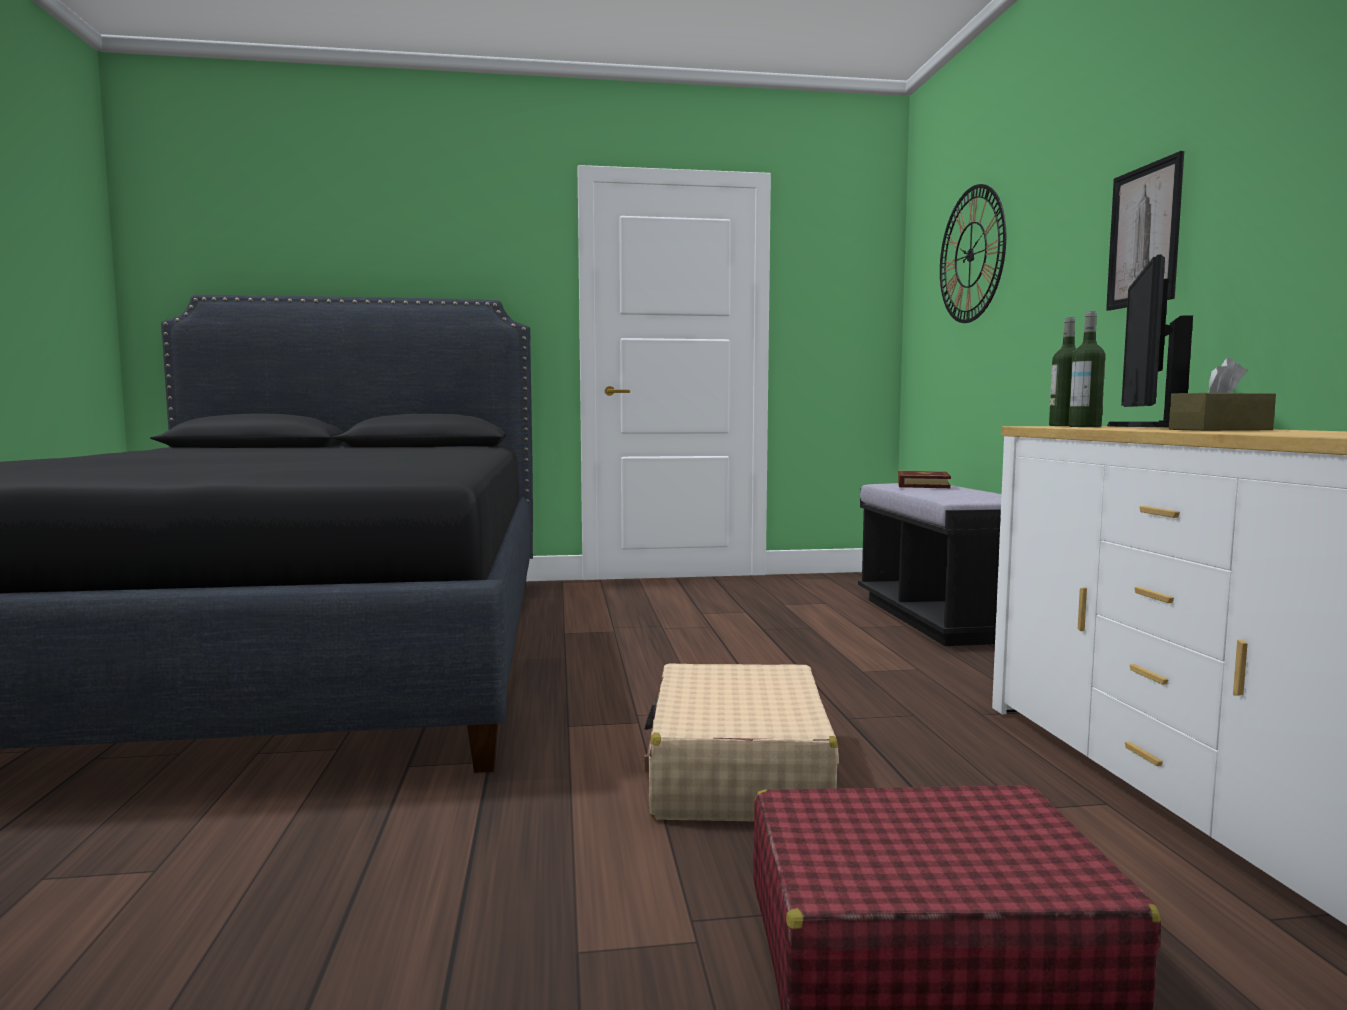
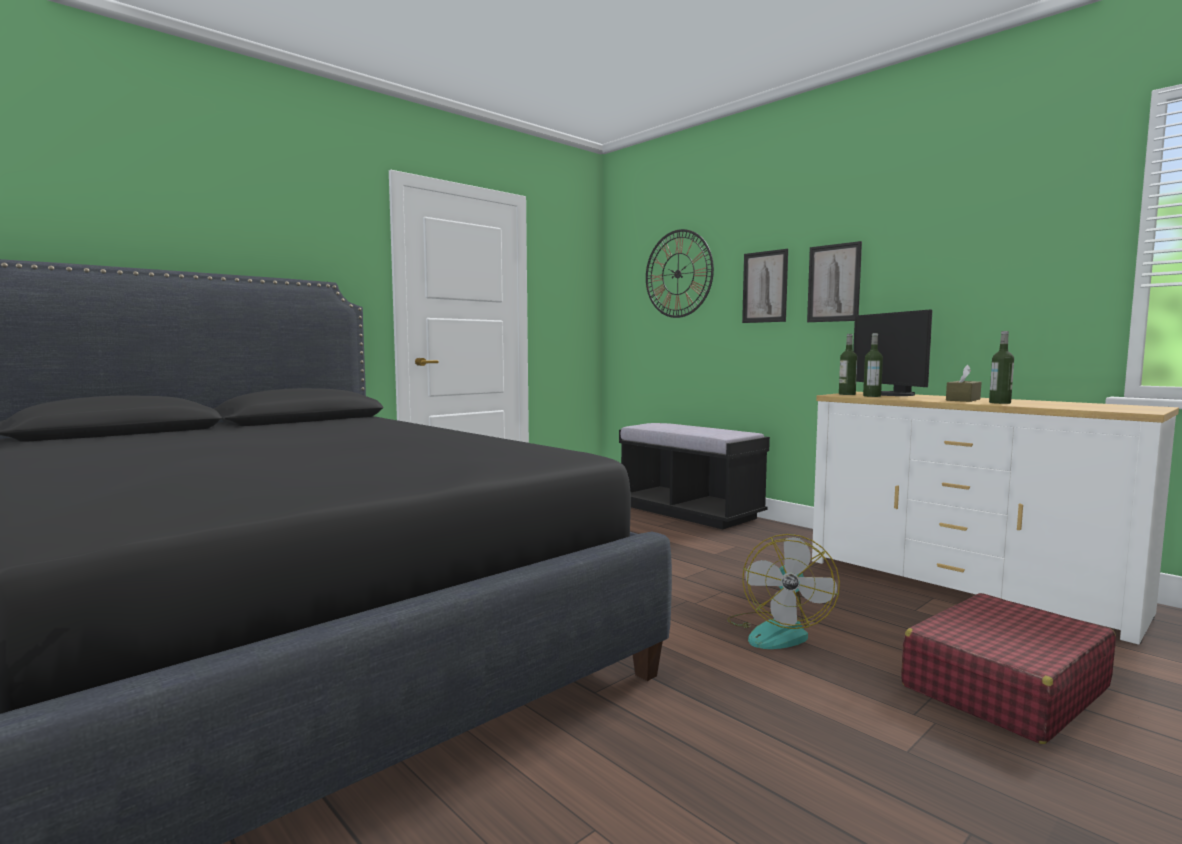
camera: 35 degrees left, 0 degrees up
(738, 772) = (777, 631): beige suitcase -> fan
(922, 484) = (667, 425): book -> none
(1060, 258) = (765, 287): none -> picture
(1254, 431) = (999, 403): none -> bottle

